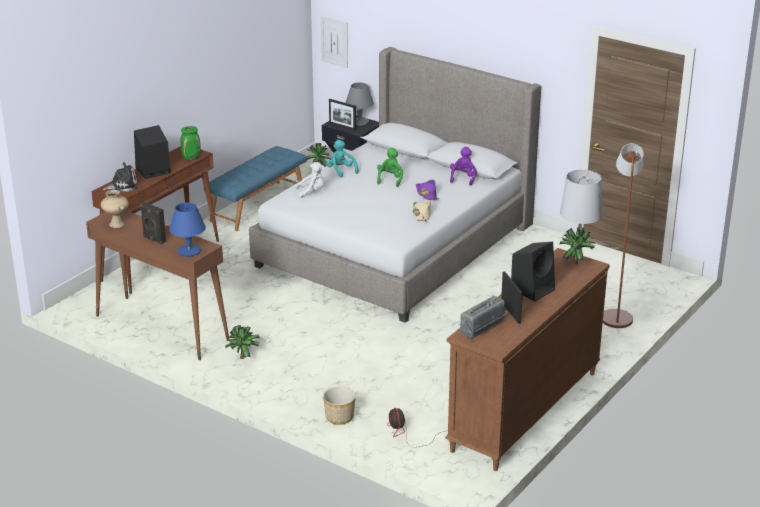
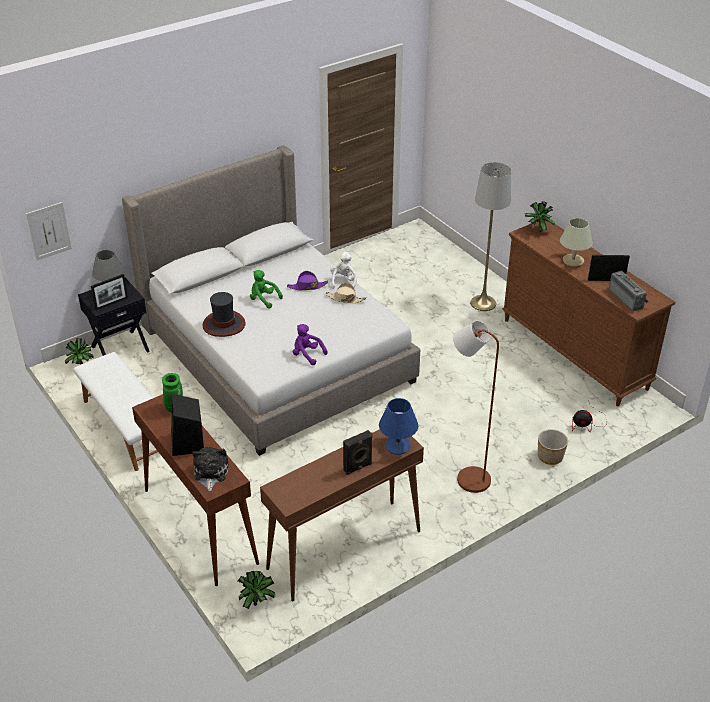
camera: 70 degrees left, 10 degrees up
(116, 224) = (306, 492): beige vase -> none
(244, 358) = (430, 498): potted plant -> potted plant (257, 602)
(257, 205) = (126, 427): blue bench -> white bench
(312, 192) = (259, 352): white plush toy -> white plush toy (344, 282)
(341, 171) = (223, 324): turquoise plush toy -> hat
(463, 178) = (288, 259): purple plush toy -> purple plush toy (307, 355)
(533, 289) = (573, 261): black speaker -> beige table lamp
(616, 316) = (458, 272): brown floor lamp -> brown floor lamp (467, 478)

